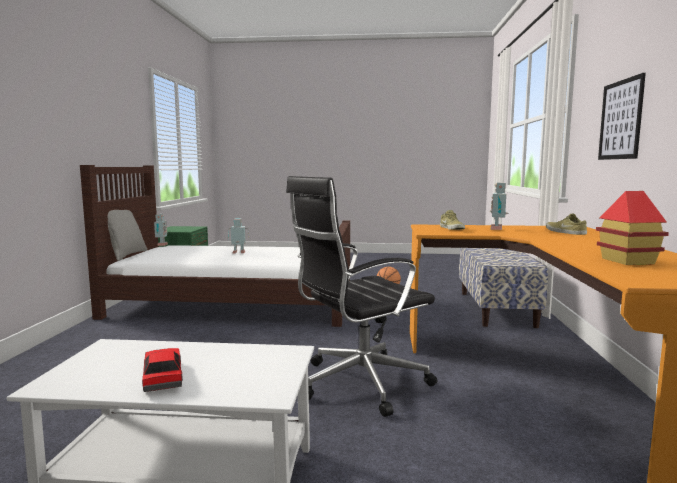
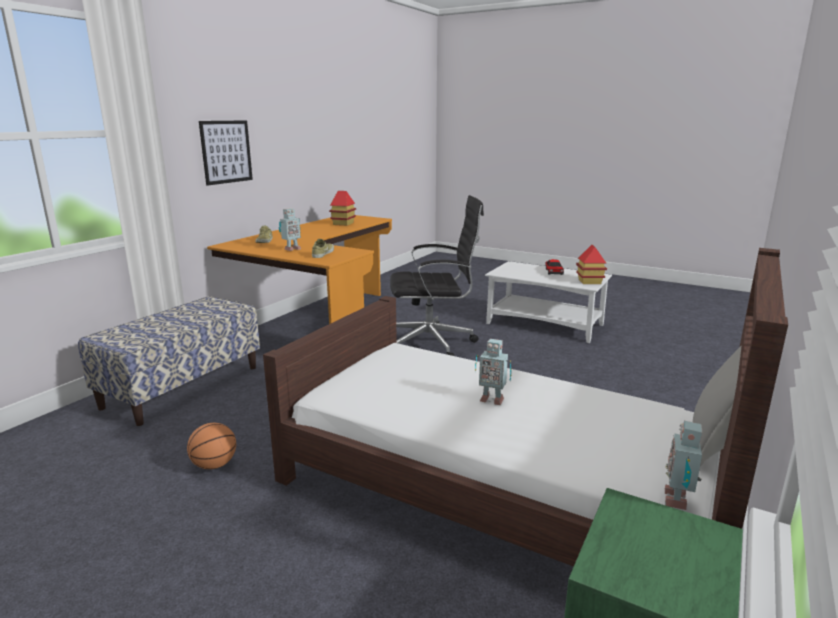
camera: 155 degrees left, 10 degrees up
(96, 357) = (589, 281): none -> toy house

